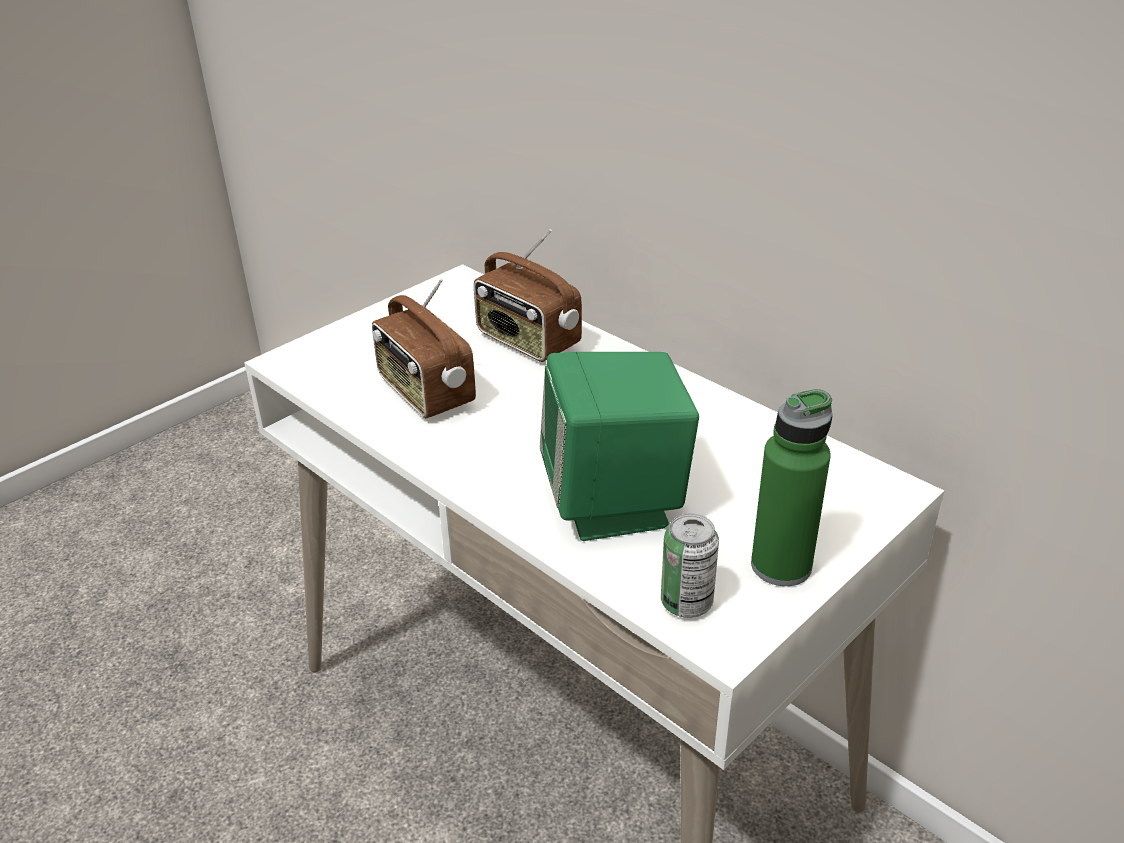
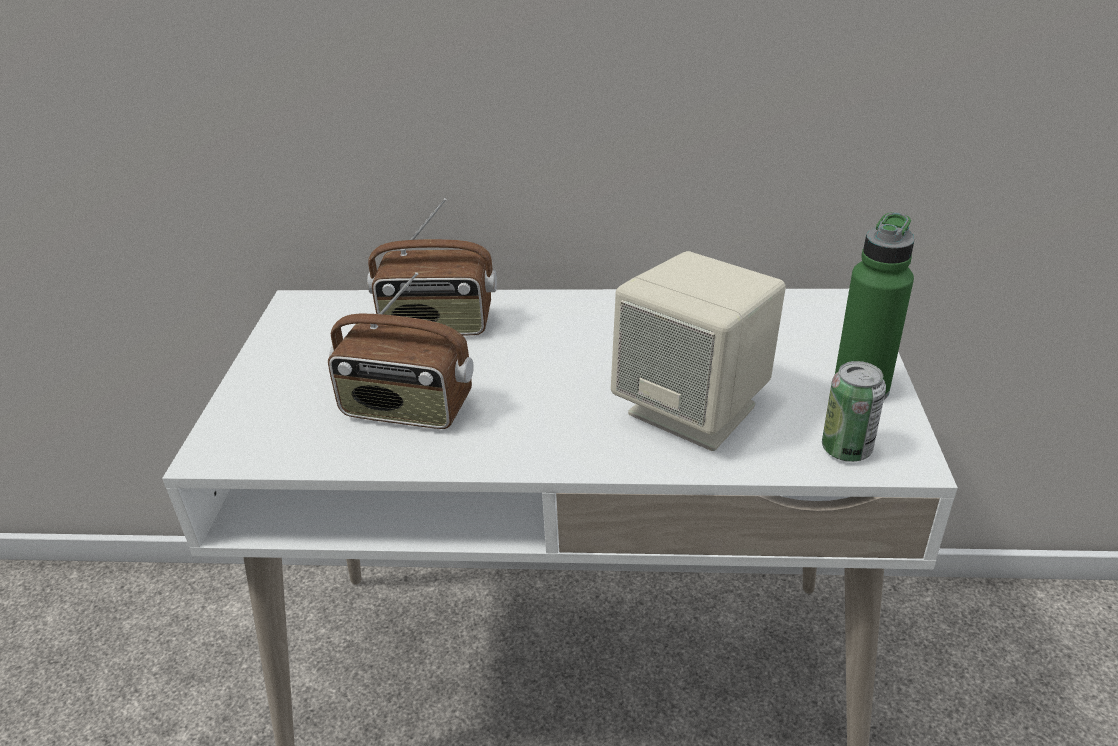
camera: 40 degrees left, 0 degrees up
(615, 503) = (694, 410): green speaker -> beige speaker

